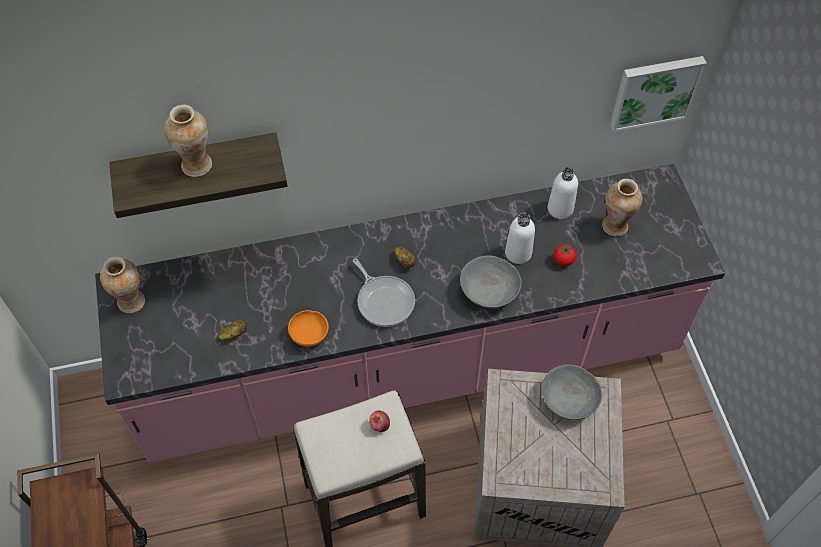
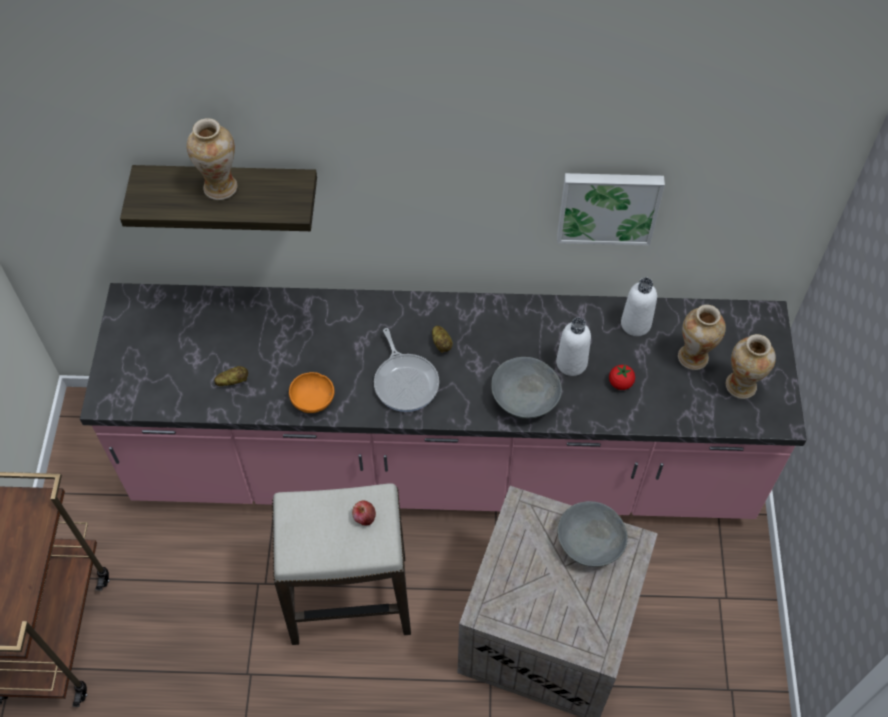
camera: 15 degrees right, 0 degrees up
(131, 302) = (138, 321): vase -> vase (741, 386)
(655, 91) = (765, 211): picture -> picture (608, 205)

